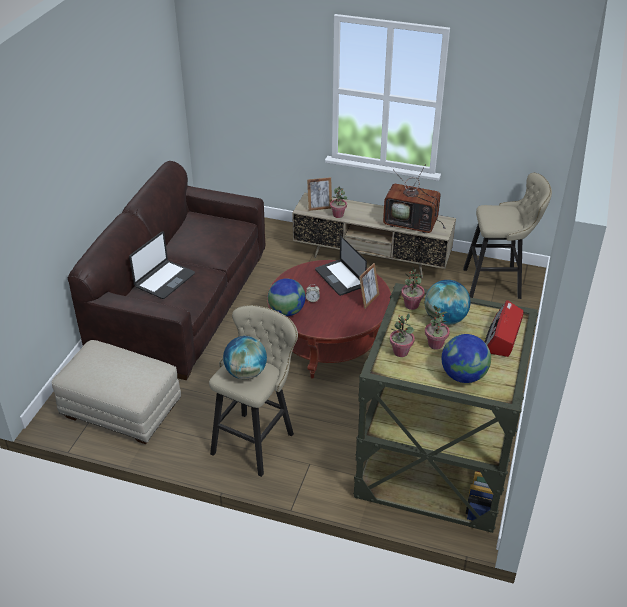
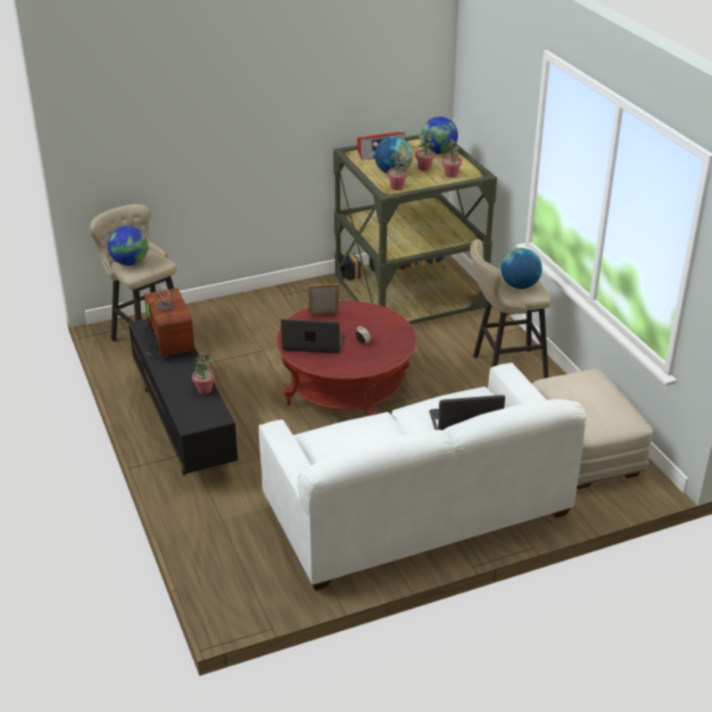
camera: 130 degrees left, 5 degrees down
(182, 304) = (416, 508): brown sofa -> white sofa
(287, 311) = (397, 347): globe -> globe (130, 262)
(319, 207) = (203, 409): picture frame -> none
(340, 278) = (312, 343): laptop -> laptop turned 105 degrees counterclockwise
(372, 259) = (184, 425): beige tv stand -> black tv stand

